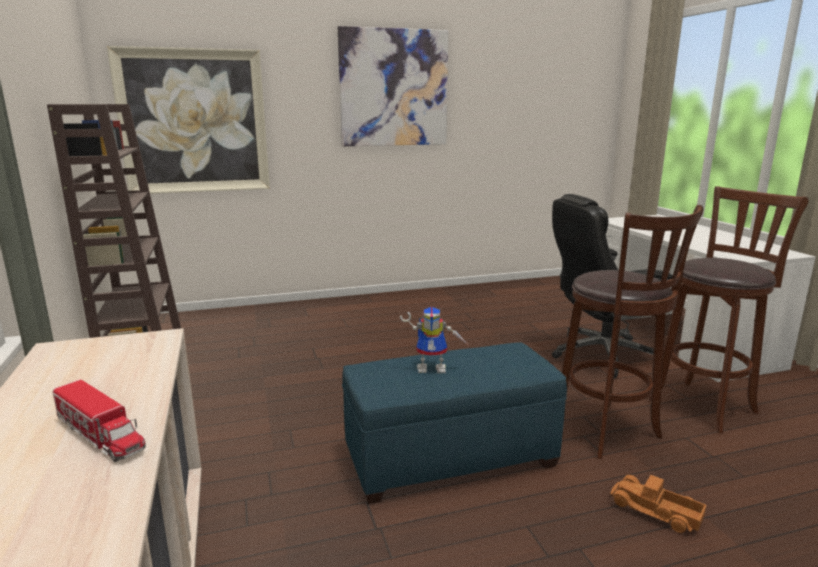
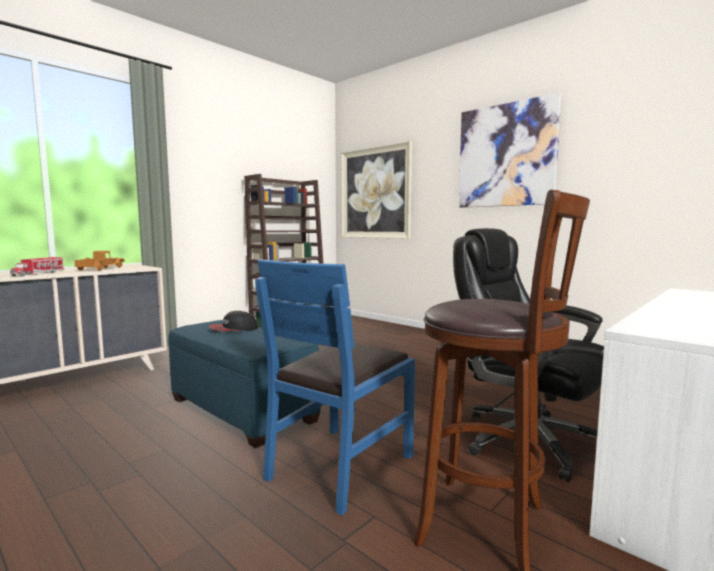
camera: 60 degrees right, 10 degrees down
(434, 368) = (233, 329): toy robot -> cap
(608, 432) = (339, 465): brown stool -> blue chair
(655, 512) = (203, 506): toy truck -> toy truck (99, 269)

